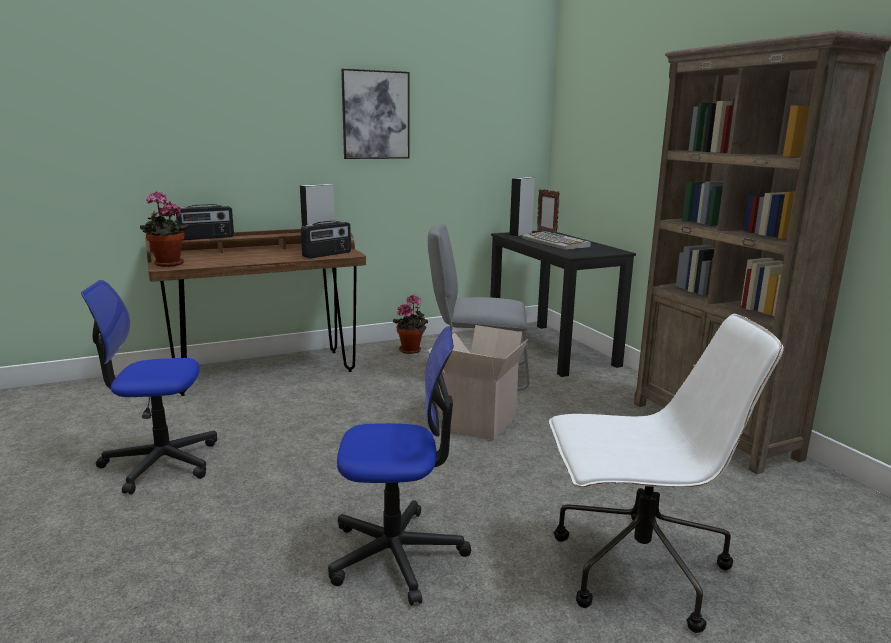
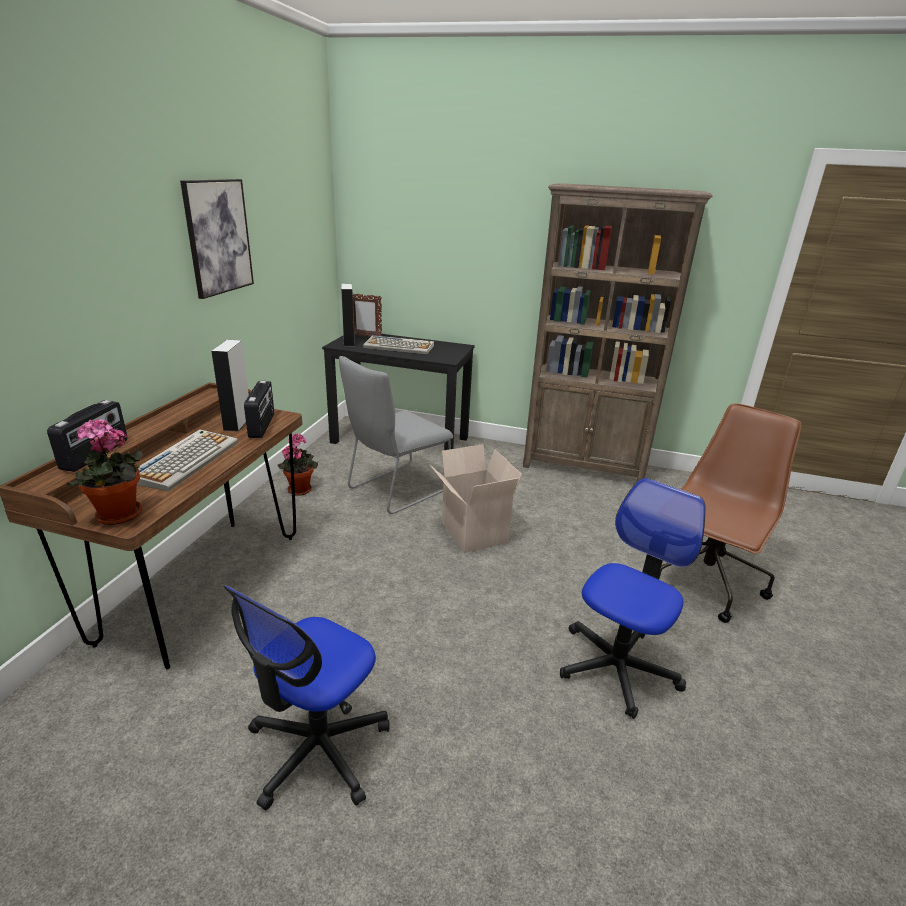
camera: 50 degrees left, 10 degrees up
(249, 256) = (185, 460): none -> keyboard
(636, 570) = (702, 582): white office chair -> brown office chair

